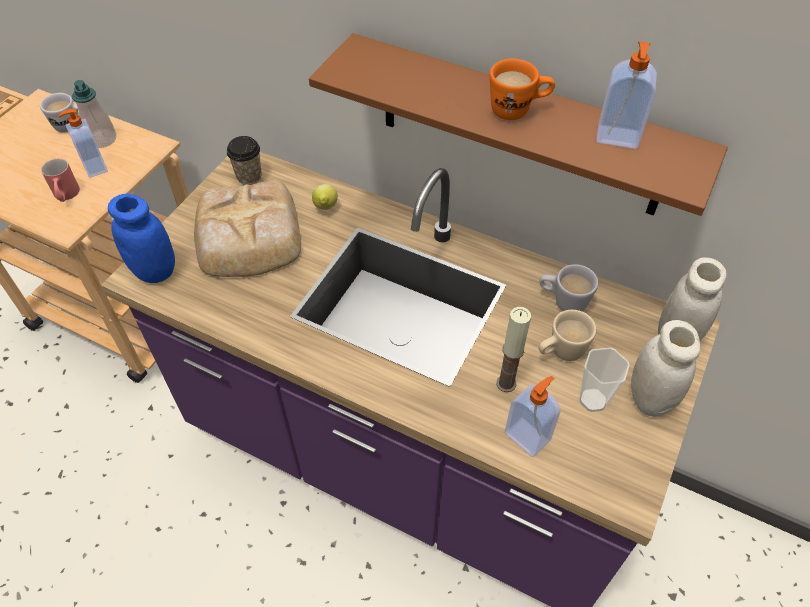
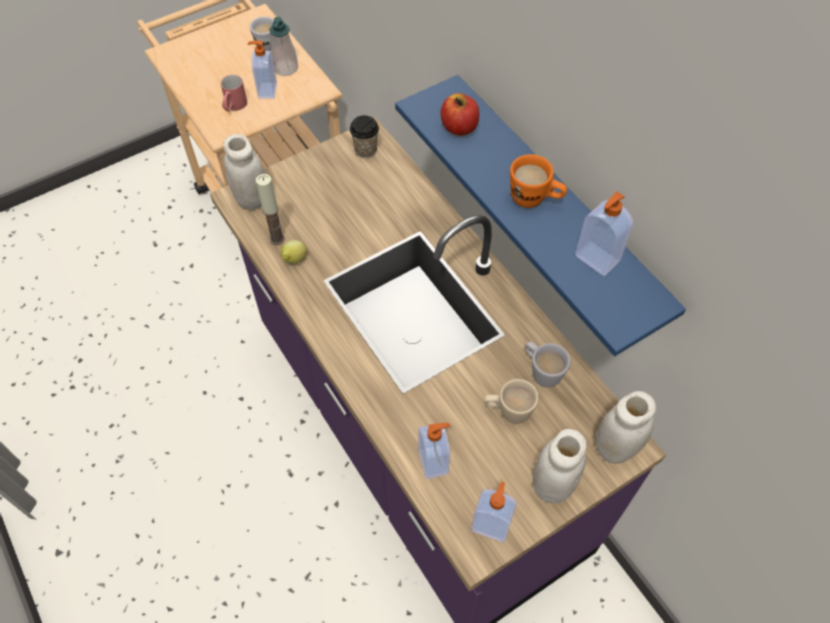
camera: 30 degrees right, 5 degrees up
(155, 271) = (251, 199): blue jar -> white jar
(247, 236) = (333, 201): bread -> none
(325, 208) = (406, 203): lemon -> lemon (294, 260)
(392, 76) = (459, 127): none -> apple
(506, 383) = (447, 413): candle -> candle (277, 239)
(519, 127) = (553, 210): brown shelf -> blue shelf
(593, 400) = (505, 461): cup -> none
(625, 466) = (491, 524): none -> soap dispenser

